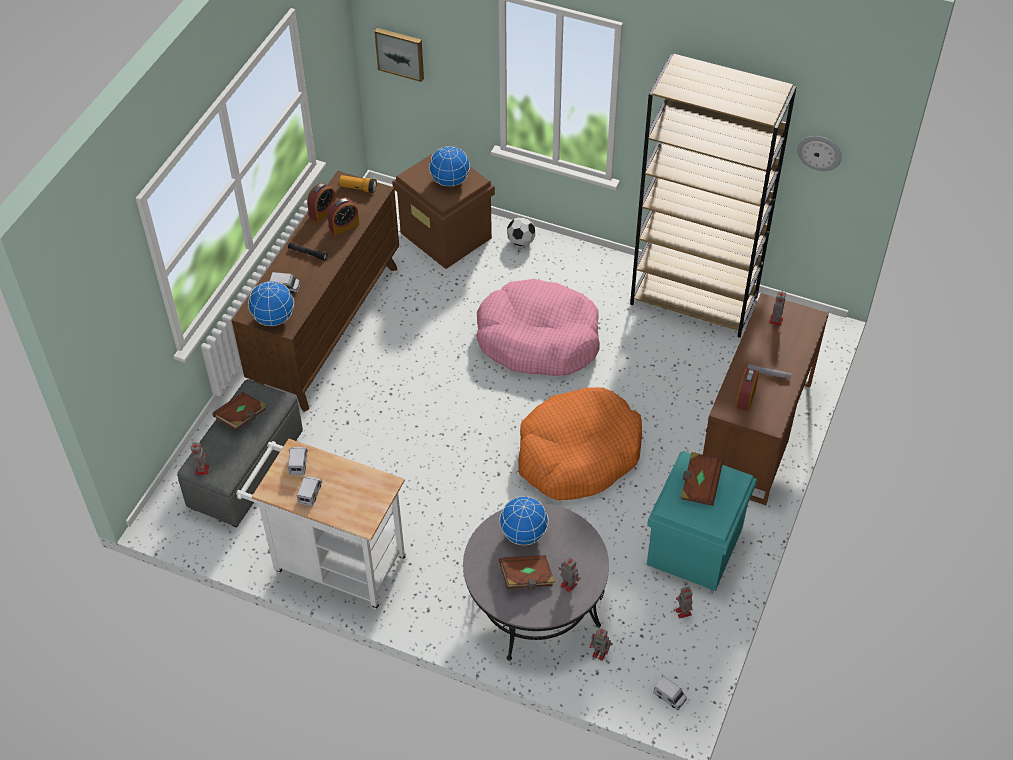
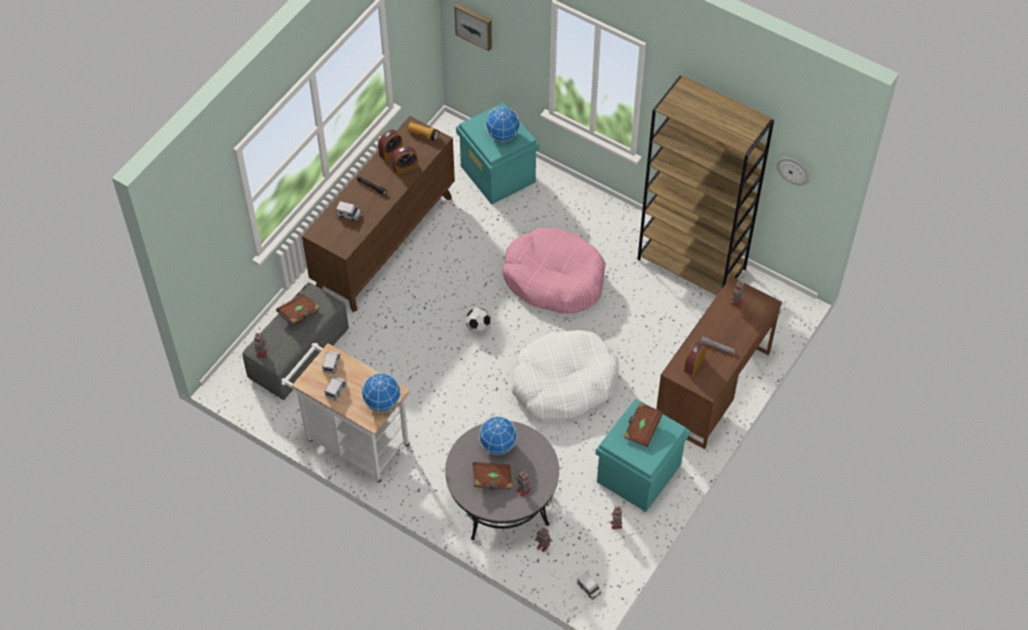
camera: 10 degrees right, 5 degrees up
(274, 318) = (335, 240): globe -> globe (382, 402)
(447, 235) = (498, 174): brown storage box -> turquoise storage box
(521, 241) = (559, 189): football -> football (478, 327)
(577, 454) = (563, 382): orange dog bed -> white dog bed

